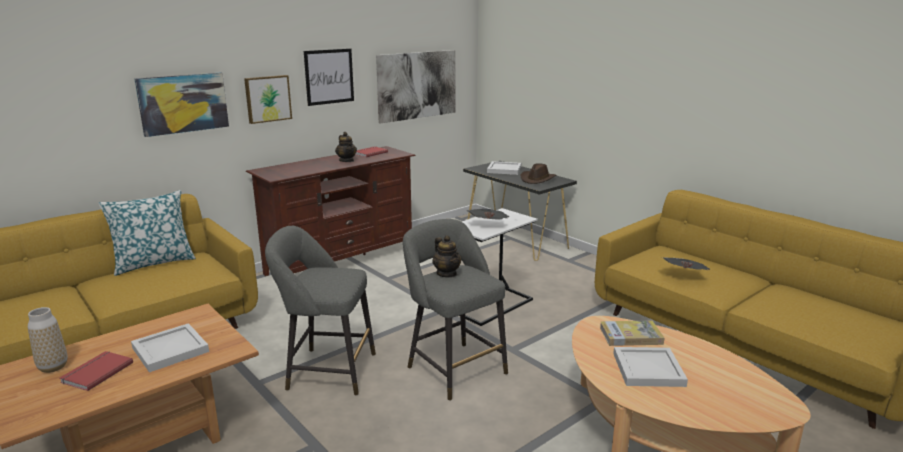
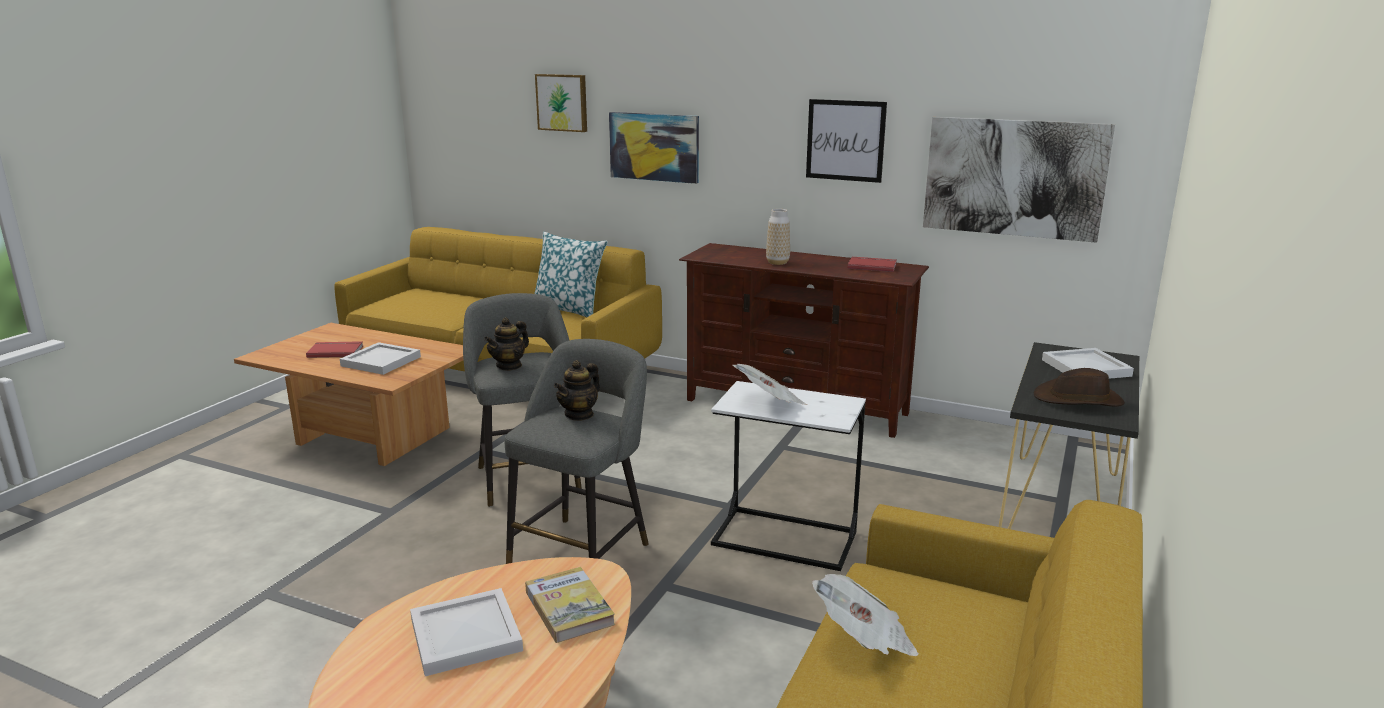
camera: 65 degrees right, 0 degrees up
(53, 367) = (340, 337): vase -> vase (777, 262)
(267, 98) = (752, 157): picture -> picture (562, 102)
(346, 160) = (815, 265): teapot -> teapot (509, 366)

